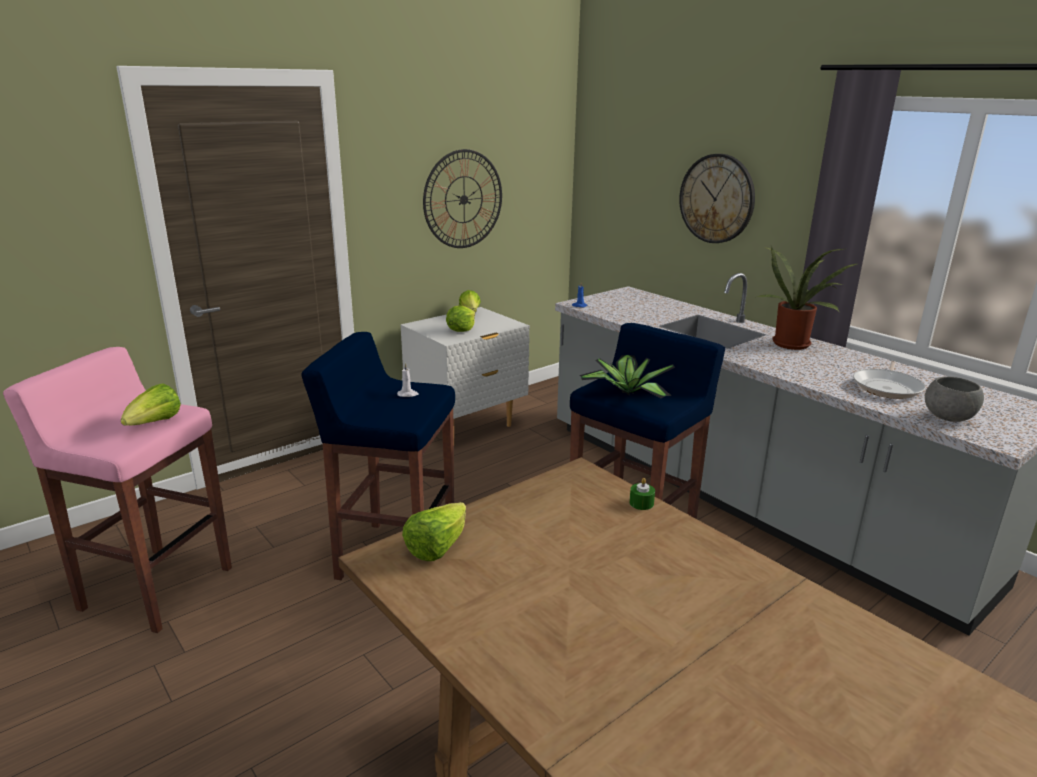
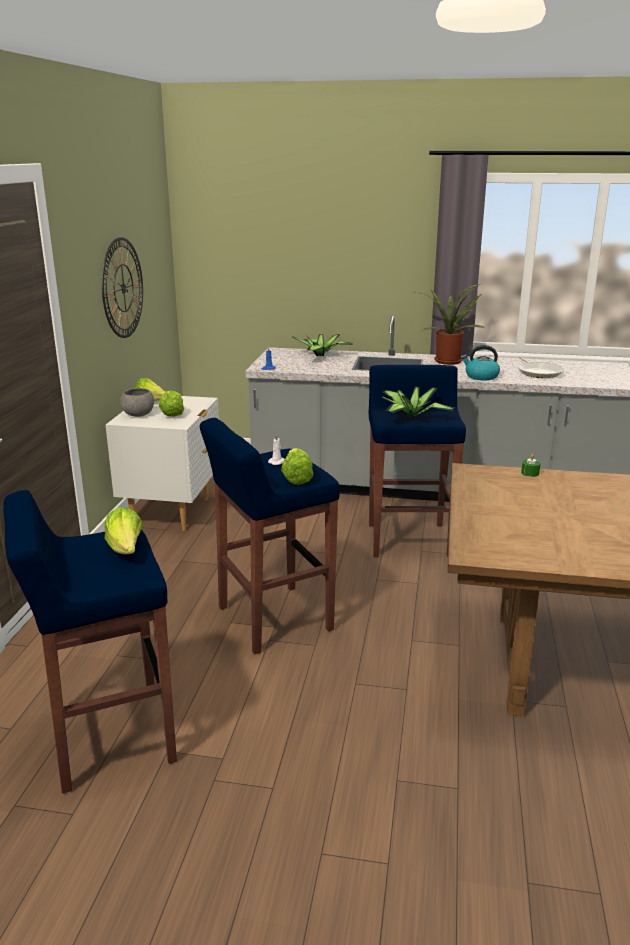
camera: 40 degrees left, 0 degrees up
(155, 588) = (109, 738): pink stool -> blue stool
(437, 547) = (486, 535): lettuce -> lettuce (296, 478)
(659, 305) = (321, 356): none -> potted plant
(717, 199) = (340, 260): wall clock -> none
(792, 371) = (481, 376): none -> kettle
(949, 418) = (591, 380): grey bowl -> grey bowl (139, 415)

